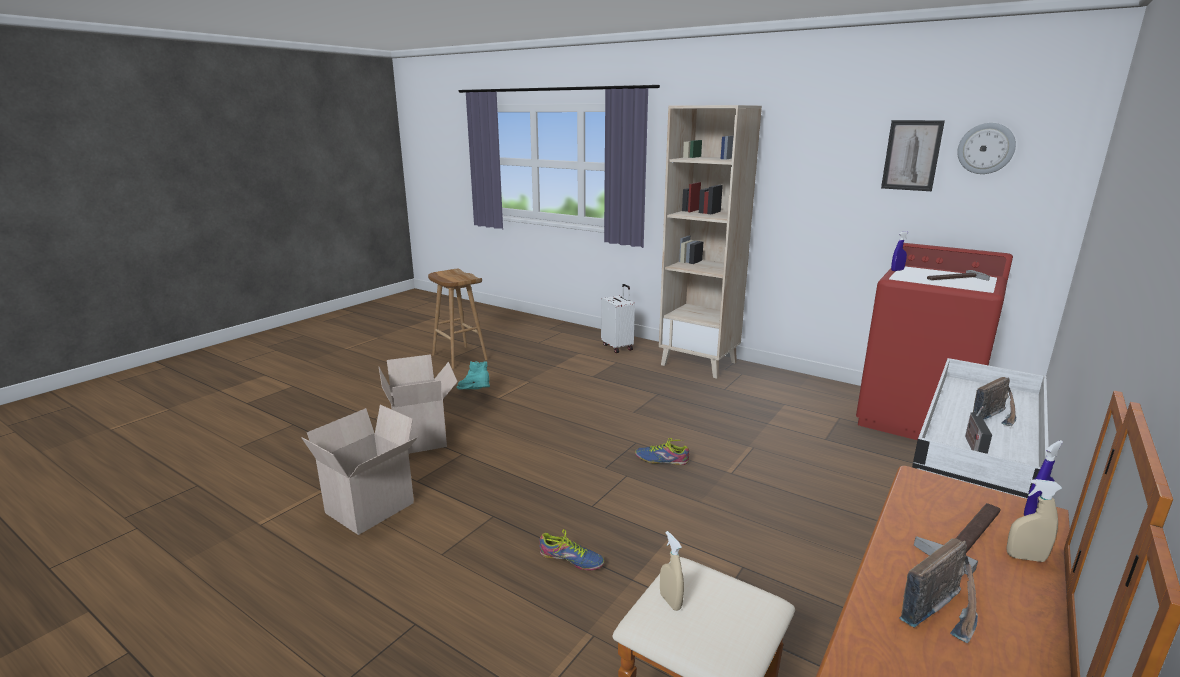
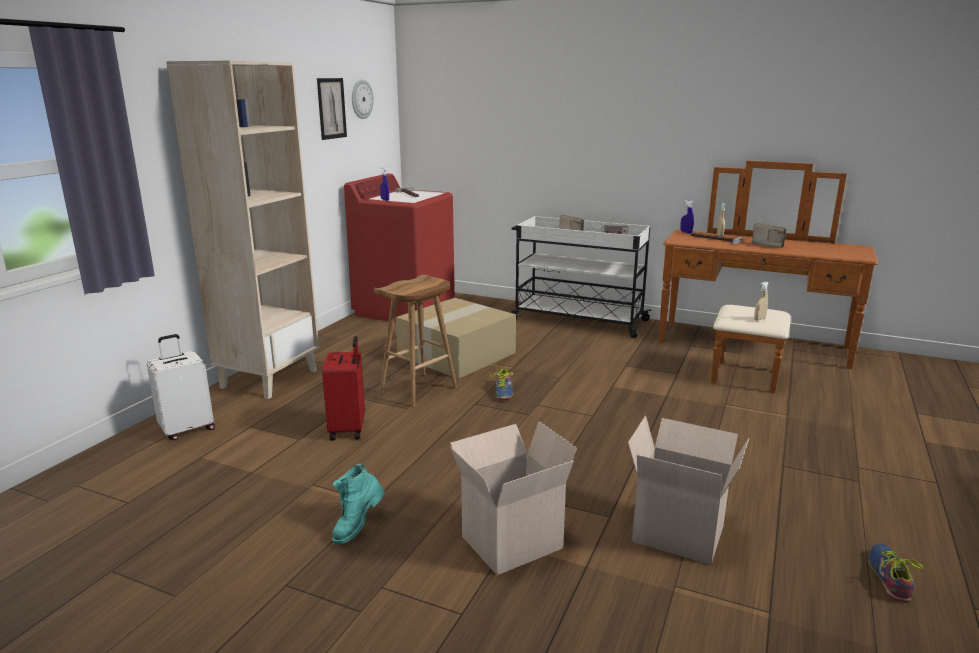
camera: 100 degrees left, 0 degrees up
(458, 357) = (171, 586): brown stool -> brown stool (418, 390)
(571, 559) = (664, 417): shoe -> shoe (889, 576)
(601, 391) = (349, 429): none -> red suitcase
(768, 442) = (456, 353): none -> cardboard box

